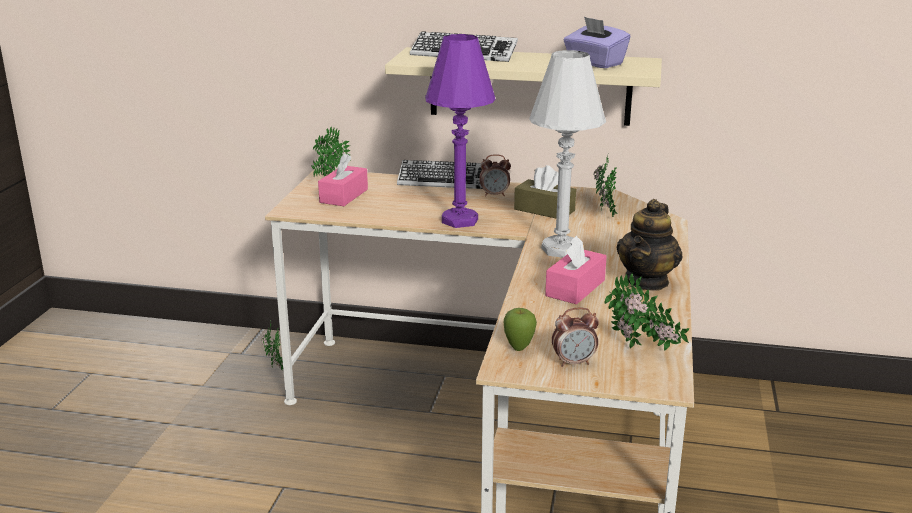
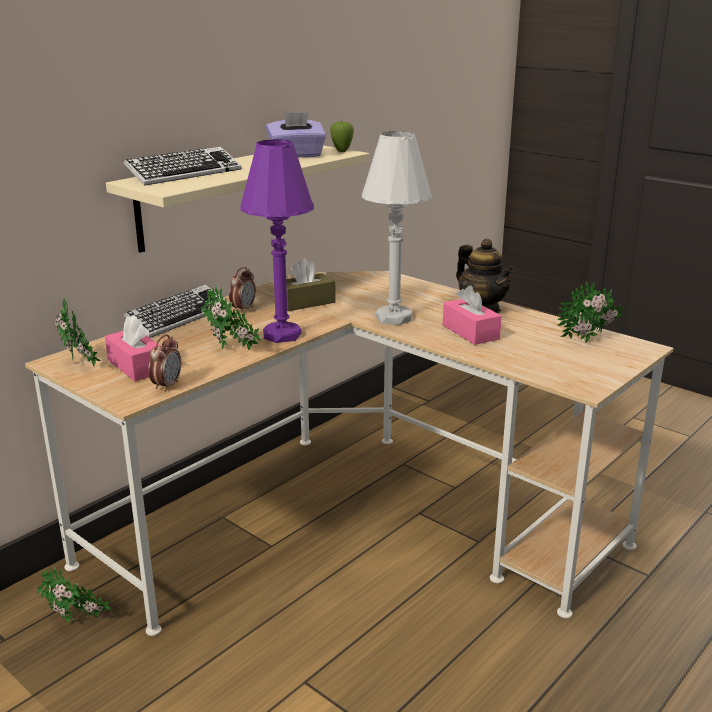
camera: 60 degrees left, 0 degrees up
(519, 348) = (557, 376): apple -> apple (342, 151)
(574, 362) = (594, 364): alarm clock -> alarm clock (167, 386)
(605, 213) = (343, 287): potted plant -> potted plant (231, 350)

